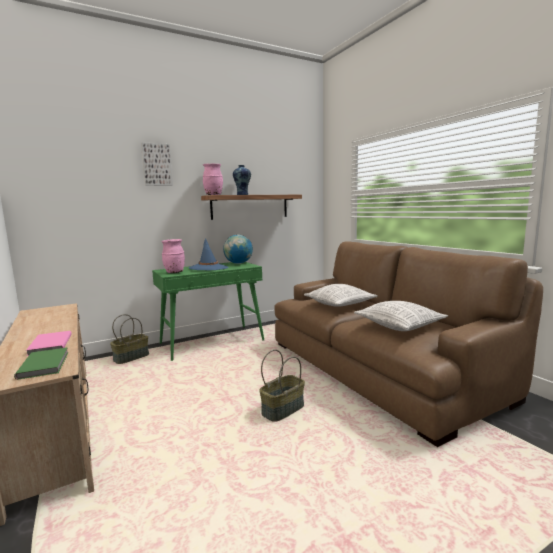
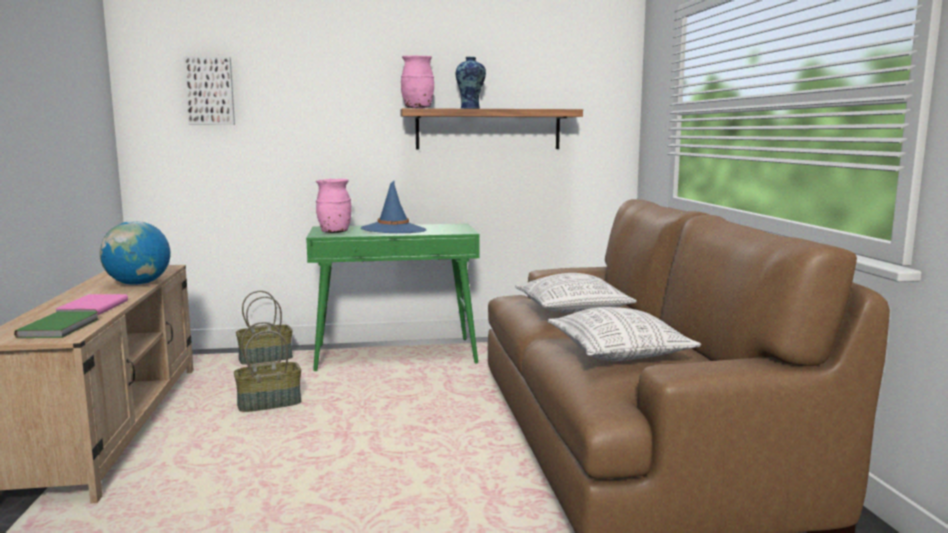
camera: 20 degrees right, 0 degrees up
(156, 165) = (329, 59): picture -> picture (210, 91)
(238, 263) = (452, 226): globe -> globe (138, 284)
(282, 409) = (409, 463): basket -> basket (270, 404)

